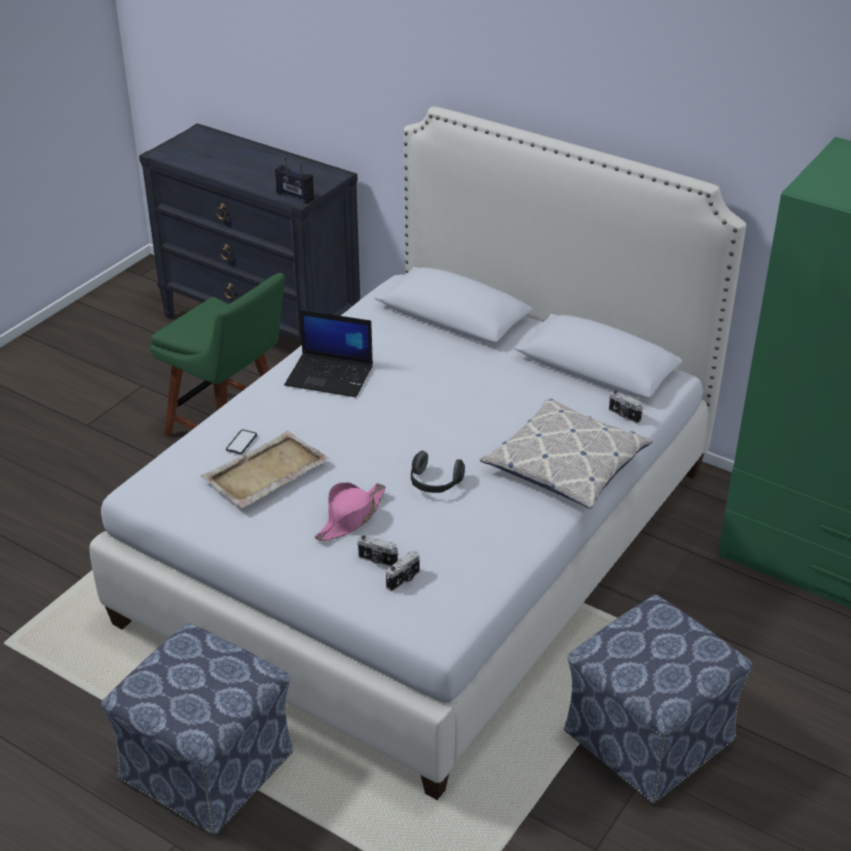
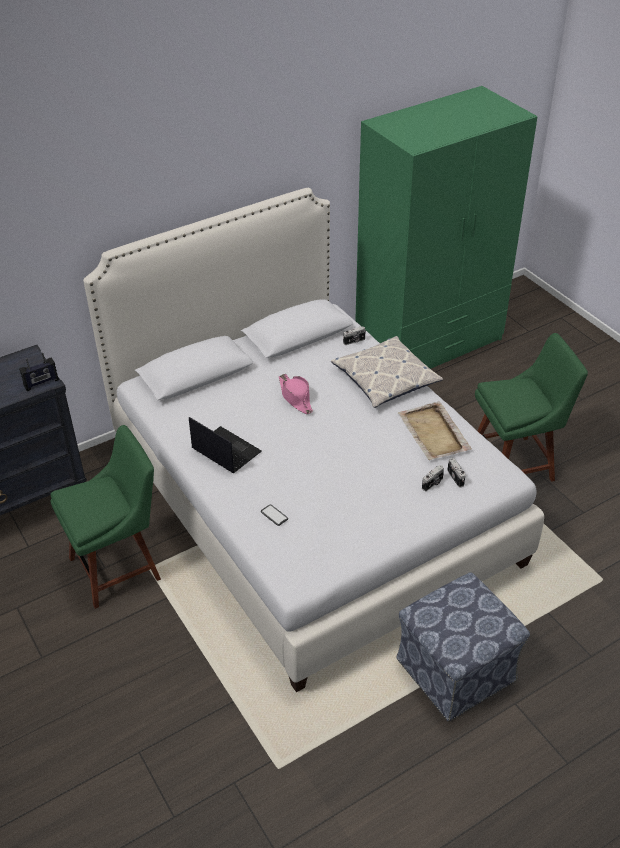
camera: 65 degrees left, 5 degrees up
(264, 472) = (317, 511): beige tray -> beige tray (433, 433)
(330, 375) = (225, 450): laptop -> laptop turned 90 degrees counterclockwise
(351, 518) = (385, 484): pink hat -> pink hat (295, 397)
(434, 484) = (373, 437): headphones -> none
(647, 737) = (515, 463): ottoman -> green chair

